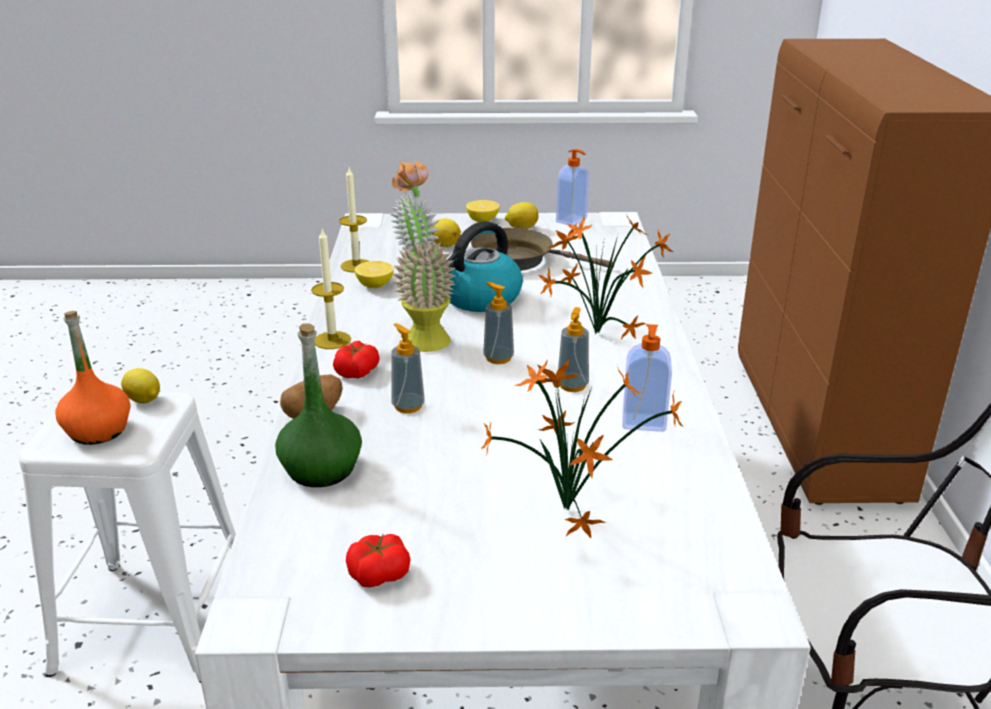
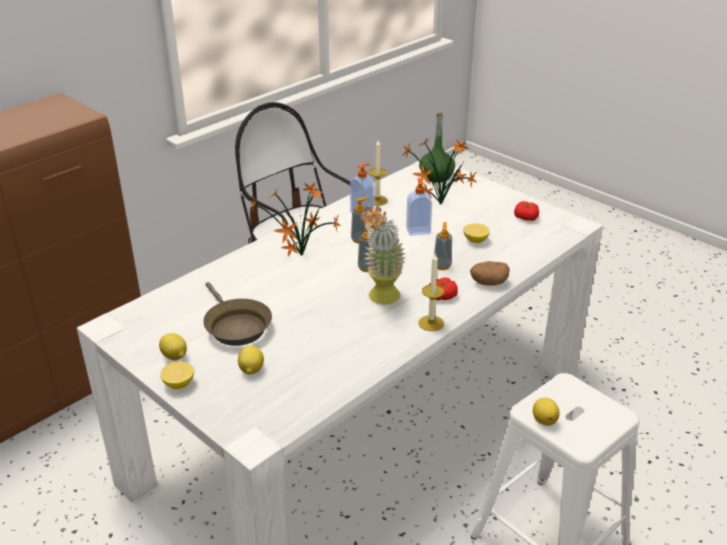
camera: 135 degrees left, 5 degrees up
(98, 430) = (584, 409): orange bottle -> none
(322, 469) = (510, 258): green bottle -> green bottle (436, 176)
(356, 266) = (337, 384): candle -> candle (377, 200)
(375, 285) = (352, 355): lemon -> lemon (475, 240)
(479, 298) = (312, 308): kettle -> none
(572, 220) = (130, 344): soap dispenser -> soap dispenser (418, 230)

